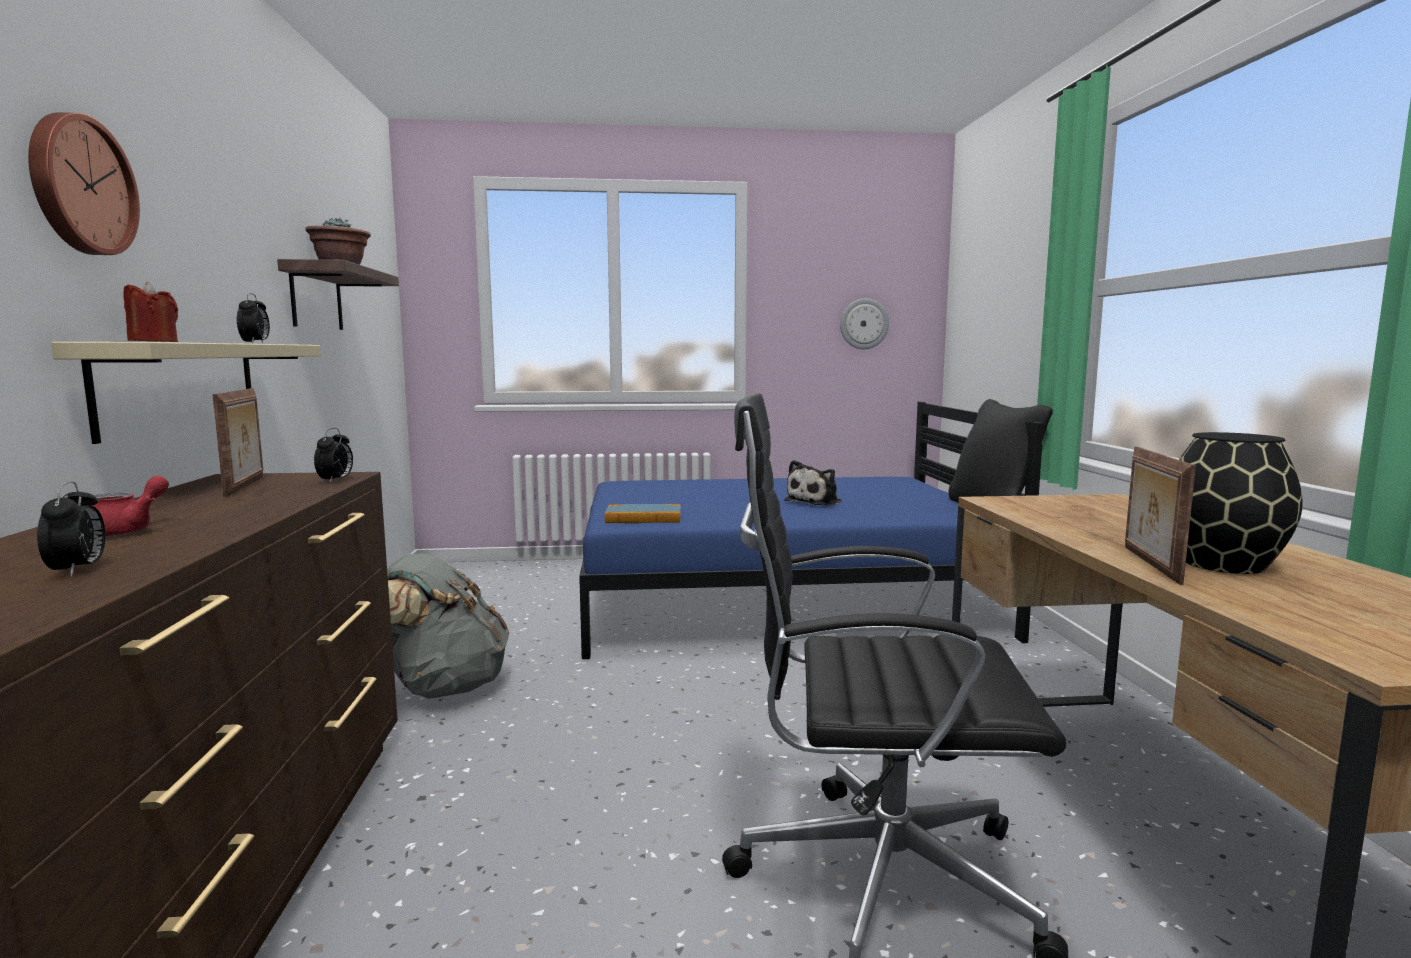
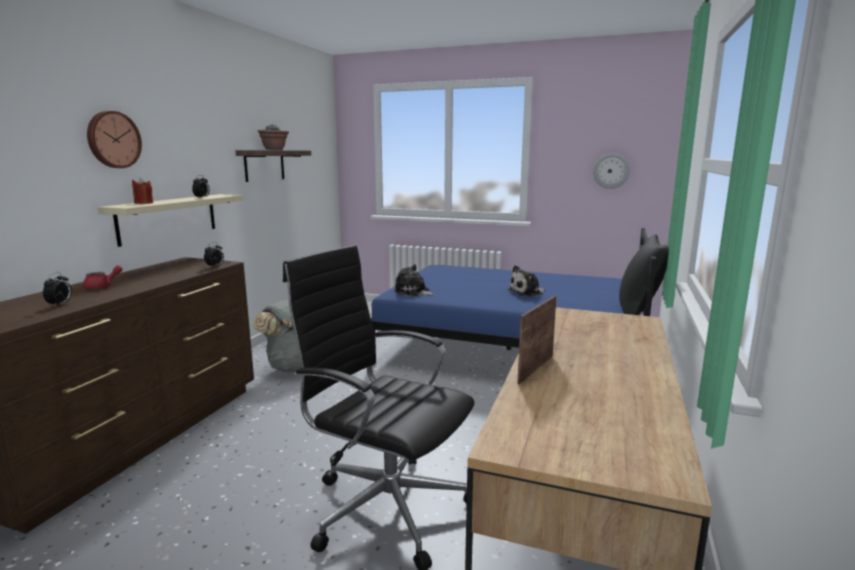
camera: 25 degrees right, 5 degrees up
(246, 486) = (179, 266): picture frame -> none
(643, 518) = (413, 292): book -> plush toy
(1223, 564) = (581, 376): black vase -> none

